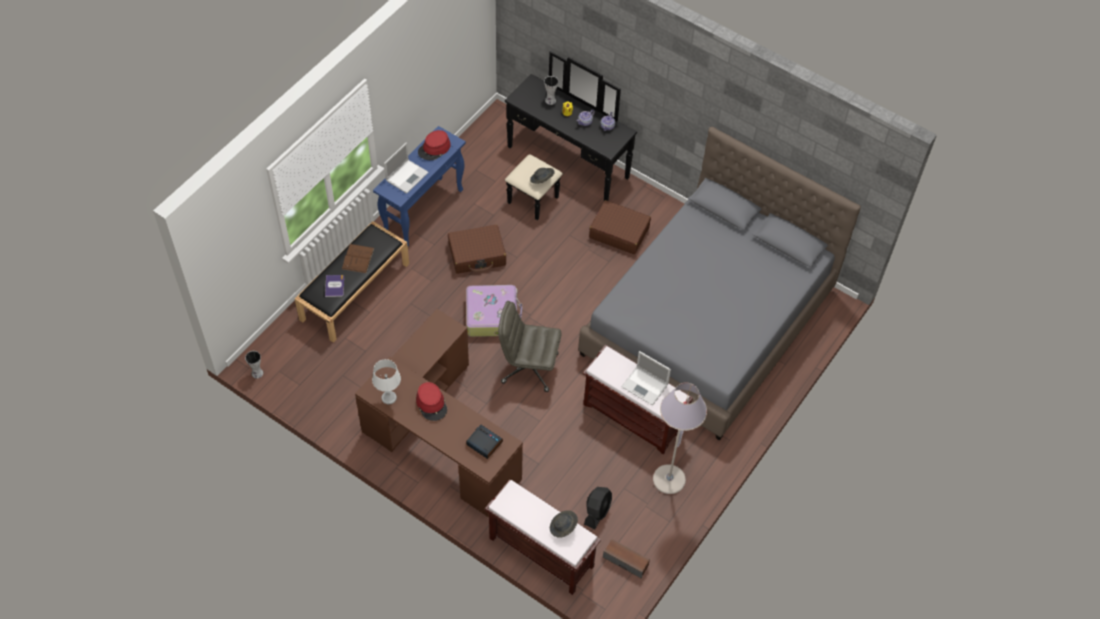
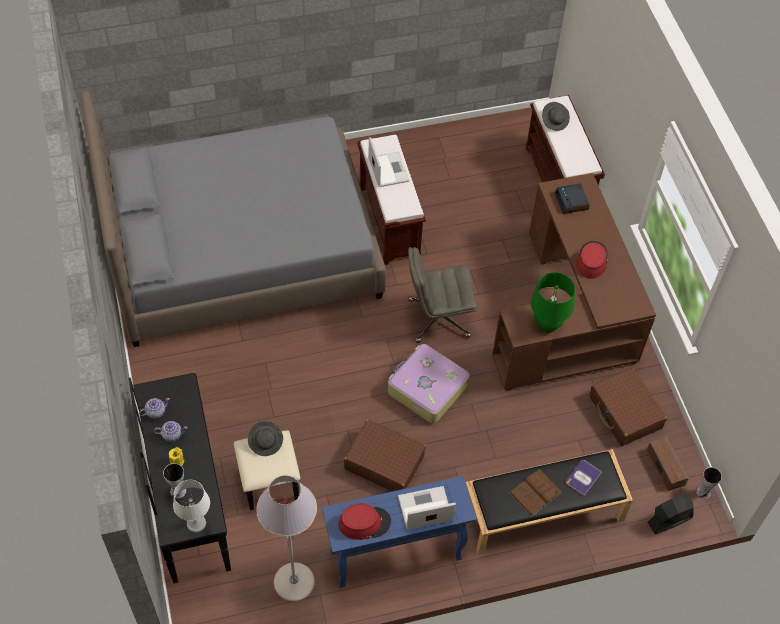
camera: 140 degrees left, 0 degrees up
(388, 398) = (627, 290): white table lamp -> white table lamp (196, 523)
(427, 340) = (547, 323): none -> green table lamp
(528, 368) = (438, 318): grey office chair -> grey office chair turned 120 degrees clockwise
(597, 511) = (487, 178): black fan -> black fan (669, 520)
(619, 232) = (224, 384): brown suitcase -> brown suitcase (625, 412)
(626, 561) = (498, 135): speaker -> speaker (665, 467)
(669, 479) = (409, 162): grey floor lamp -> grey floor lamp (294, 582)

